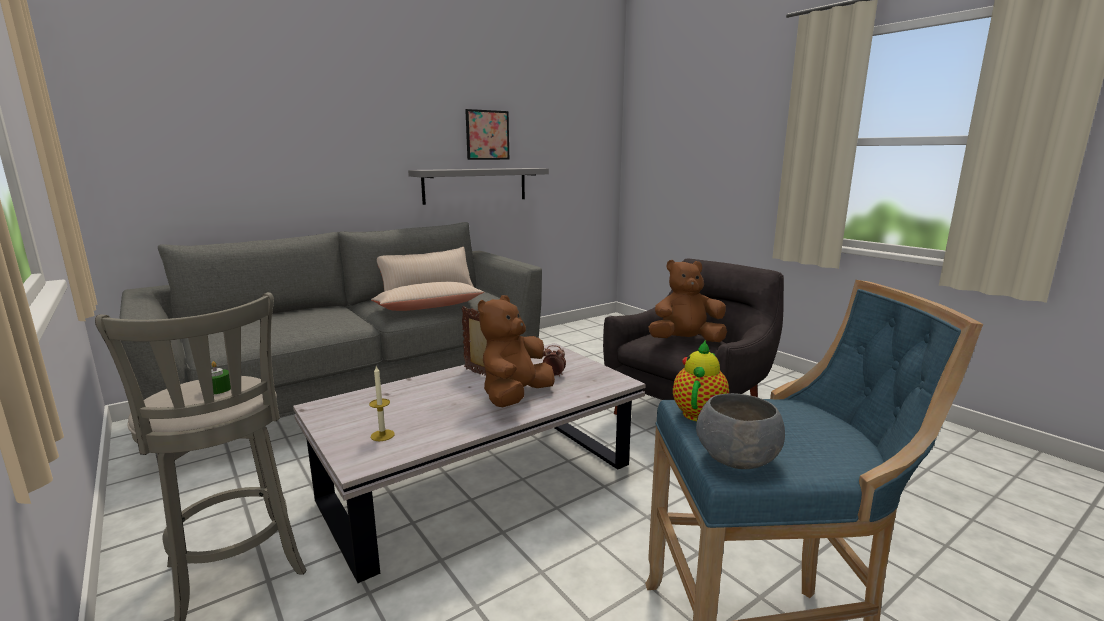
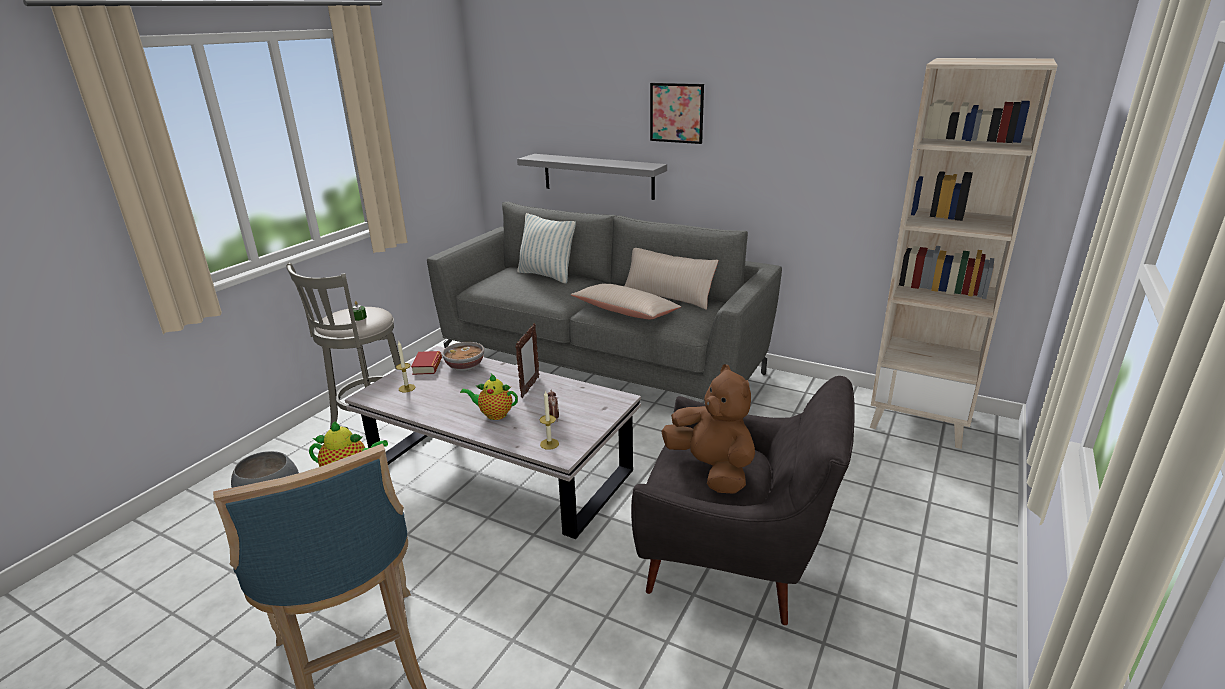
camera: 65 degrees right, 10 degrees up
(275, 316) = (546, 275): none -> pillow
(343, 417) = (427, 366): none -> book
(383, 397) = (465, 366): none -> bowl
(475, 185) = (789, 188): grey shelf -> grey shelf (598, 176)
(487, 135) = (814, 126): picture -> picture (676, 113)
(515, 397) = (494, 414): brown plush toy -> teapot
(593, 328) = (919, 421): none -> beige bookcase
(597, 383) = (549, 444): none -> candle

